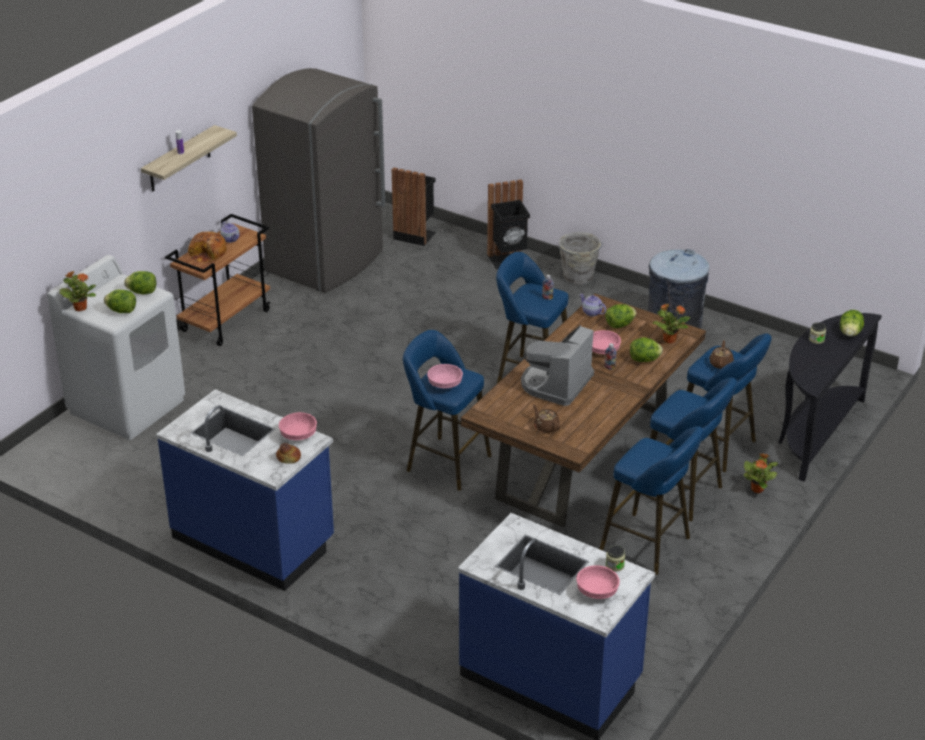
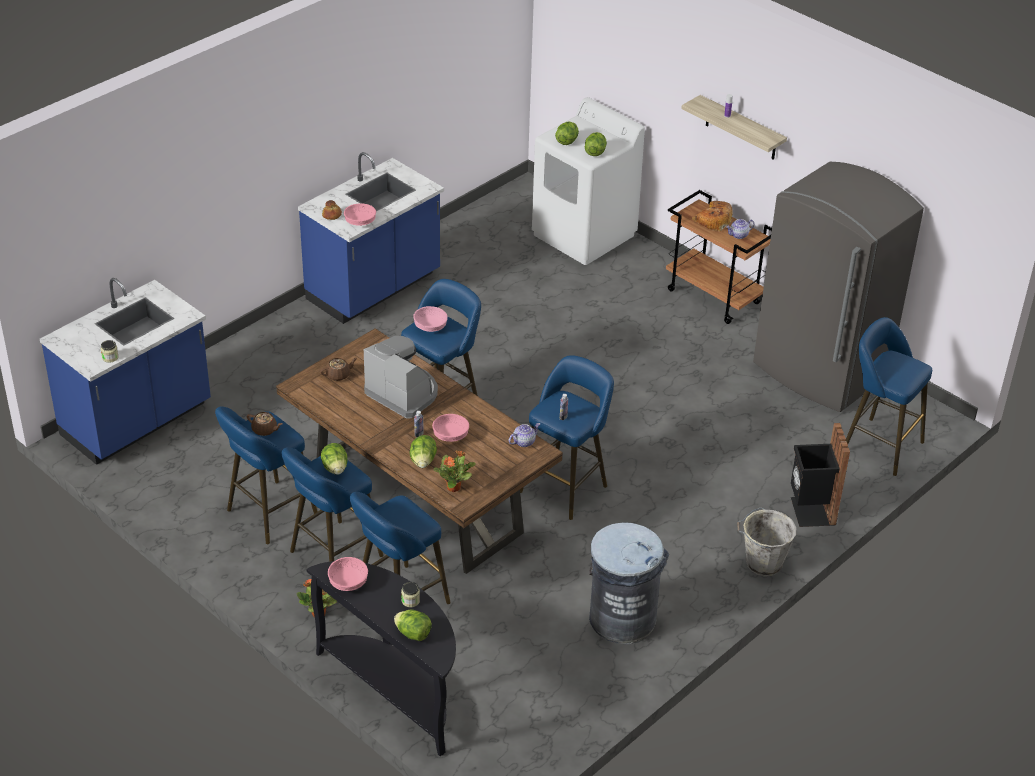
camera: 100 degrees right, 5 degrees up
(80, 308) = (578, 122): potted plant -> none
(415, 234) = (878, 444): black trash can -> blue stool
(597, 592) = (85, 342): pink bowl -> pink bowl (347, 582)
(619, 325) = (493, 457): lettuce -> lettuce (335, 468)
(721, 363) = (398, 516): brown teapot -> brown teapot (265, 430)

